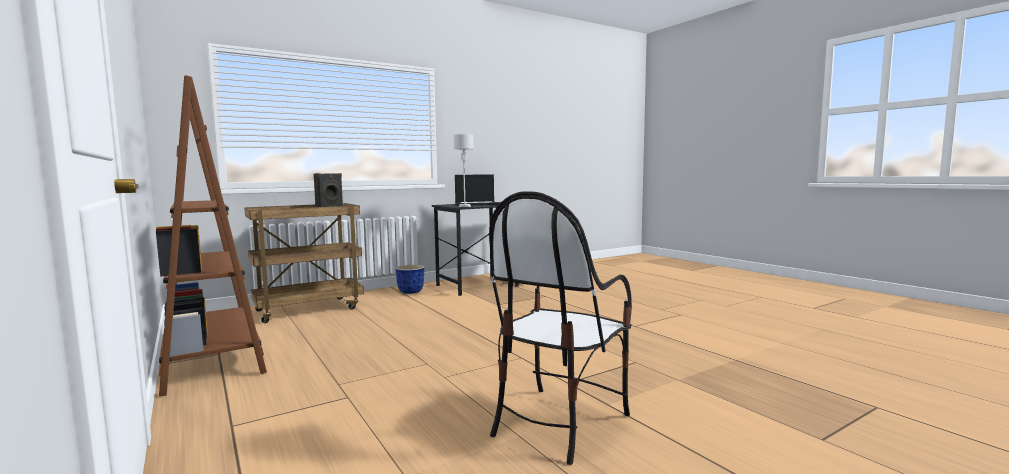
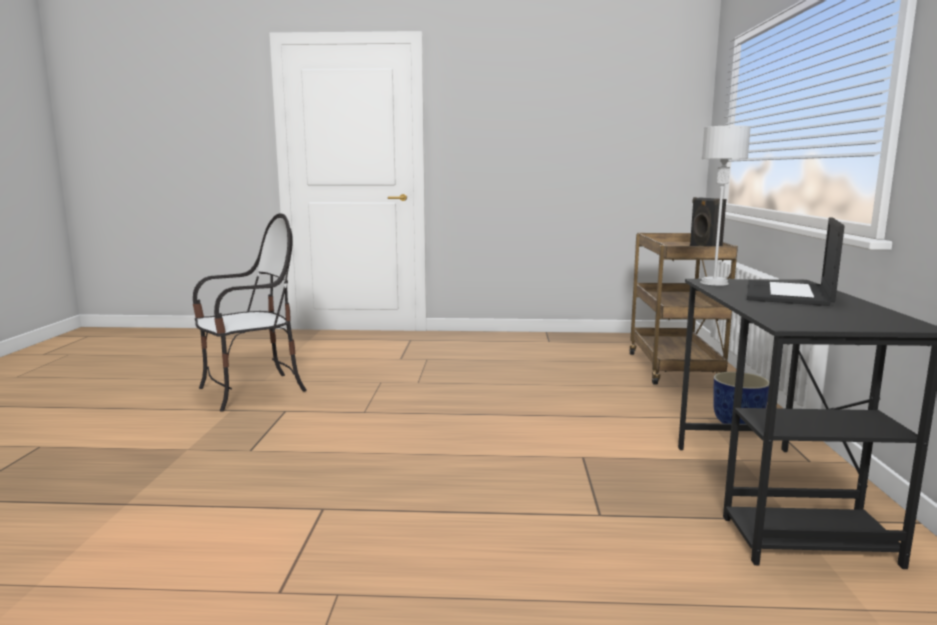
camera: 125 degrees right, 5 degrees up
(212, 356) = (545, 340): brown bookcase -> none
(558, 422) = (251, 391): chair -> chair turned 75 degrees clockwise

